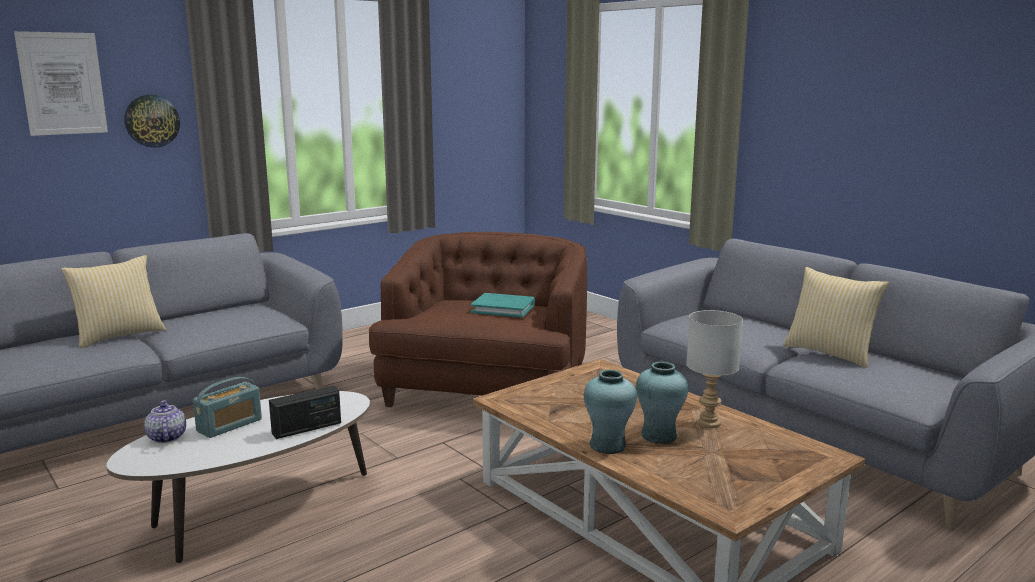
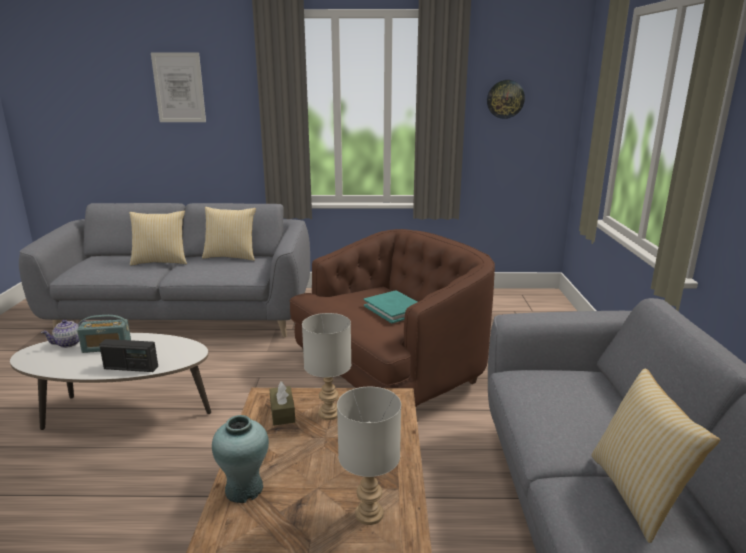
camera: 40 degrees right, 5 degrees up
(152, 121) = (235, 115): wall clock -> wall clock (505, 99)
(166, 438) = (69, 343): teapot -> teapot turned 150 degrees counterclockwise
(210, 311) = (231, 256): none -> pillow
(536, 402) = (282, 412): none -> brown tissue box
(574, 390) = (330, 413): none -> grey table lamp
(658, 435) = (300, 503): turquoise vase -> none

